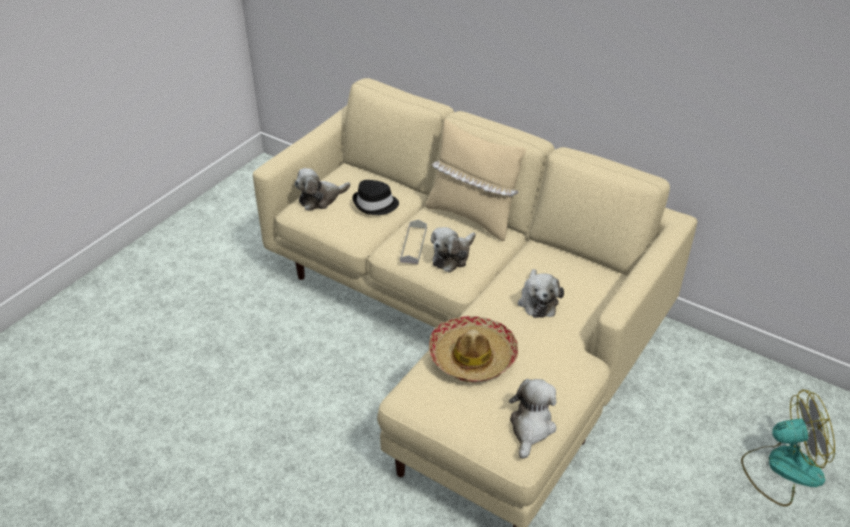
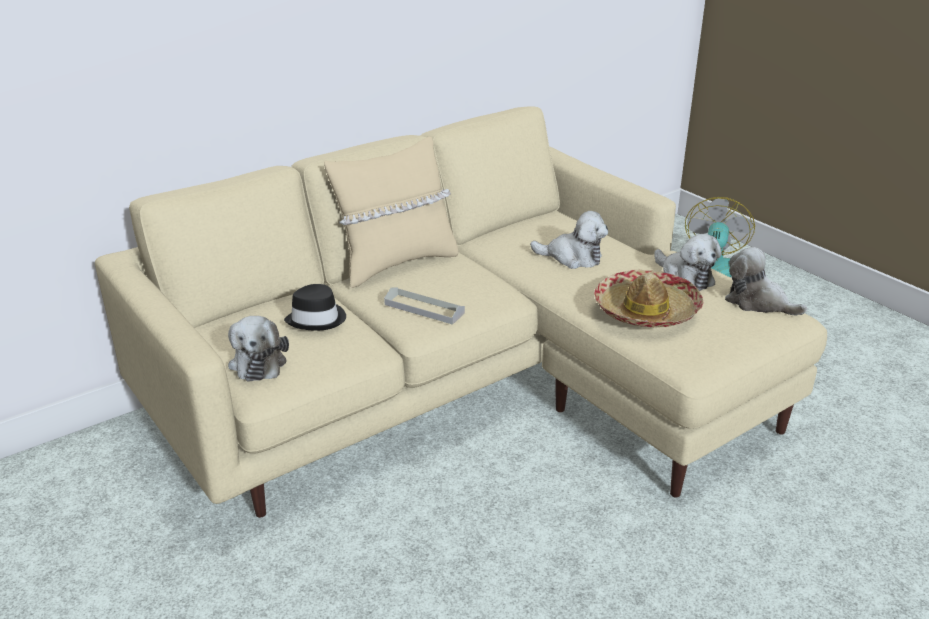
camera: 70 degrees left, 10 degrees down
(452, 256) = (465, 289): plush toy -> plush toy (684, 277)

